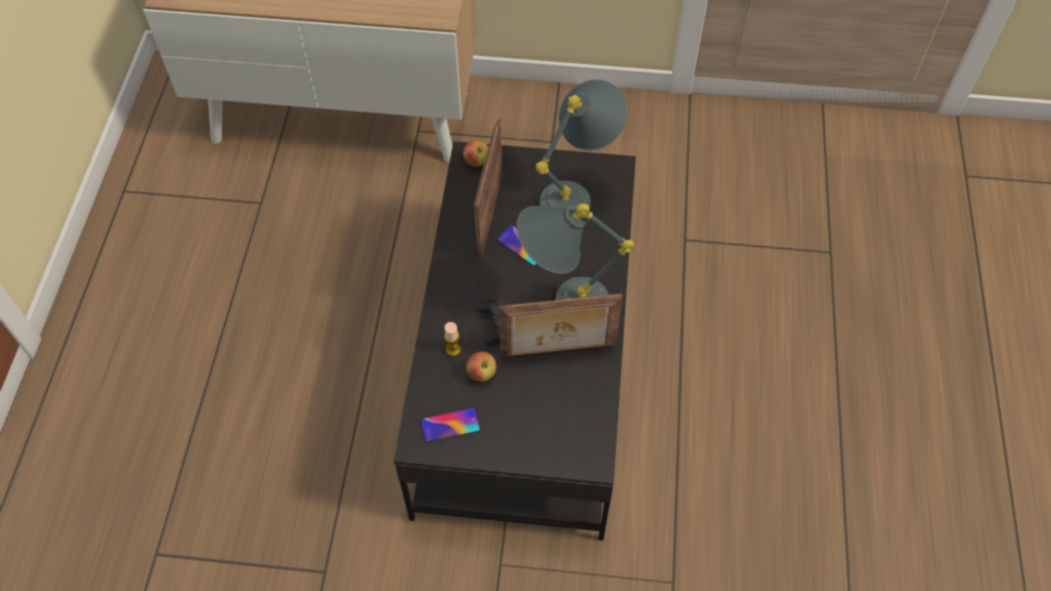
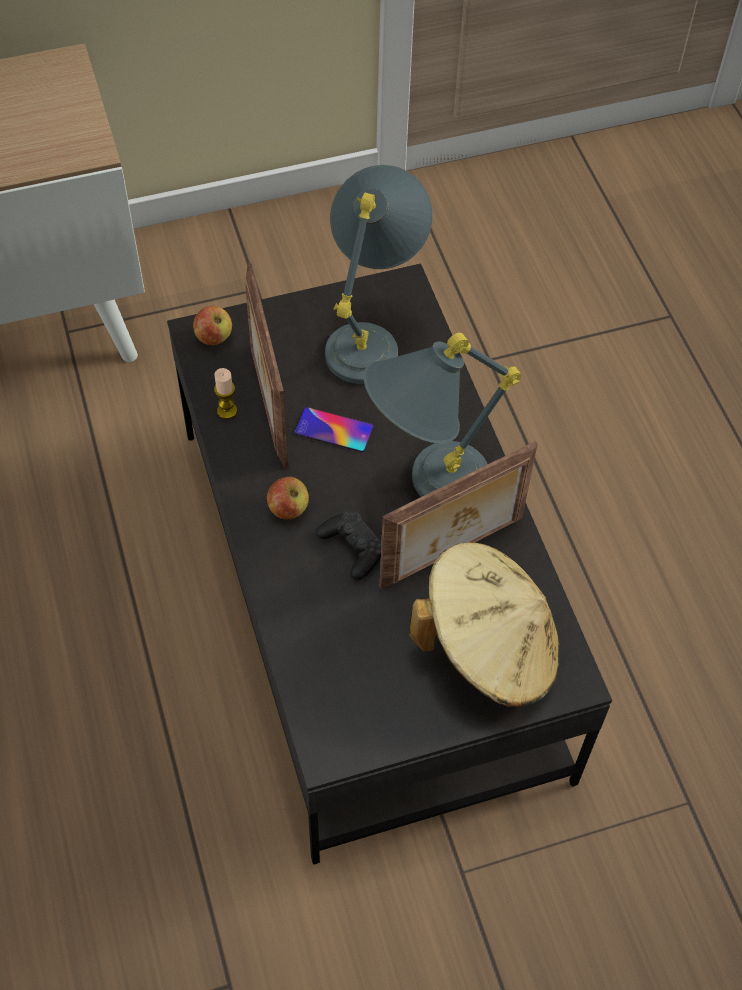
camera: 25 degrees left, 0 degrees up
(450, 425) = (360, 708): phone -> none
(453, 349) = (311, 603): candle -> candle (227, 411)
(481, 373) = (366, 621): apple -> apple (288, 508)
(550, 418) = (489, 646): none -> beige hat

